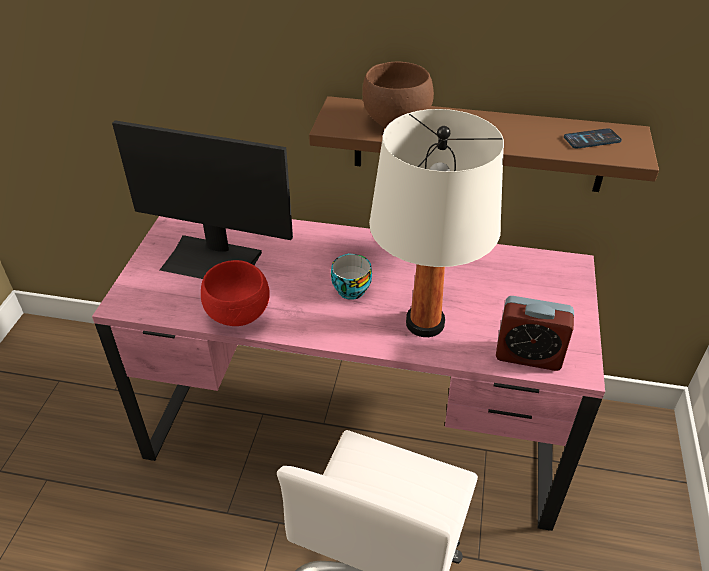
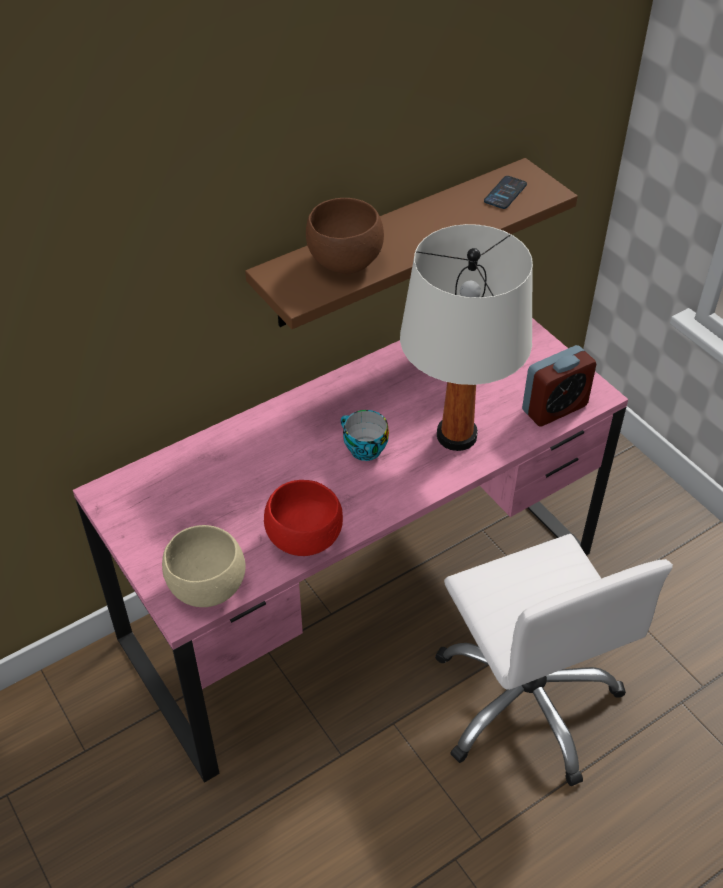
camera: 45 degrees left, 5 degrees up
(149, 302) = (207, 590): none -> beige bowl
(213, 259) = (207, 509): monitor -> none

